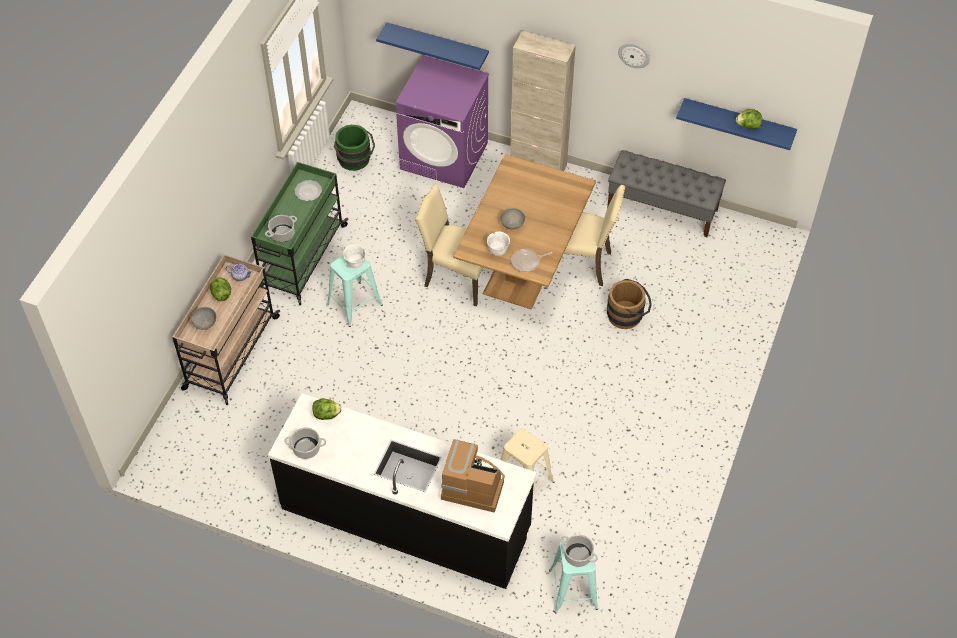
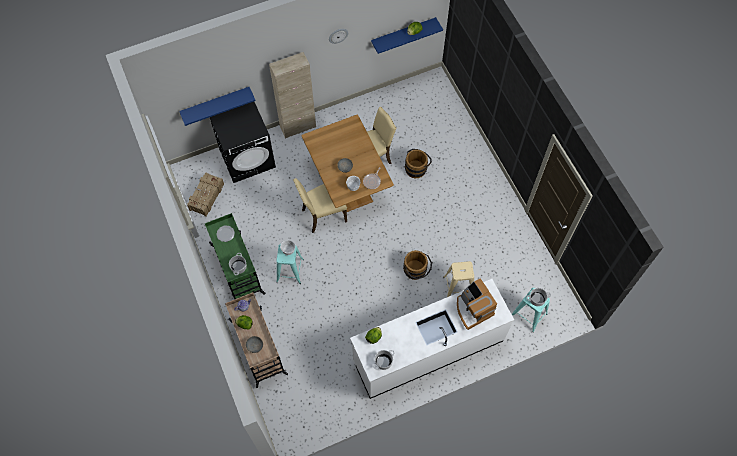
camera: 45 degrees left, 10 degrees up
(355, 161) = (206, 197): green bucket -> crate
(406, 518) = (428, 350): black counter -> white counter
(444, 156) = (247, 158): purple washing machine -> black washing machine
(472, 484) = (473, 309): coffee machine -> coffee machine turned 90 degrees counterclockwise
(493, 424) = (416, 271): none -> brown bucket
(662, 208) = (377, 102): grey bench -> none

